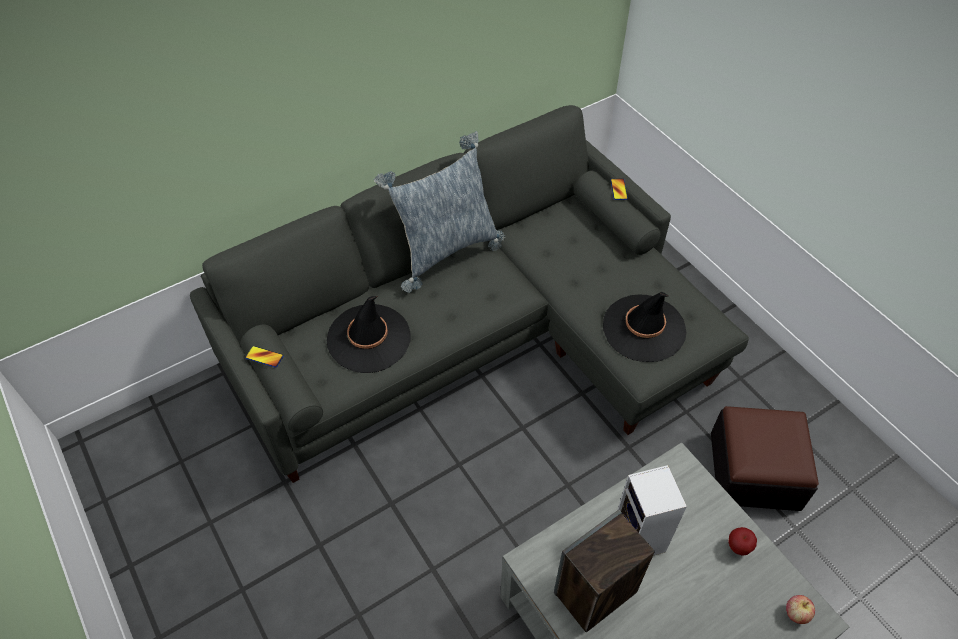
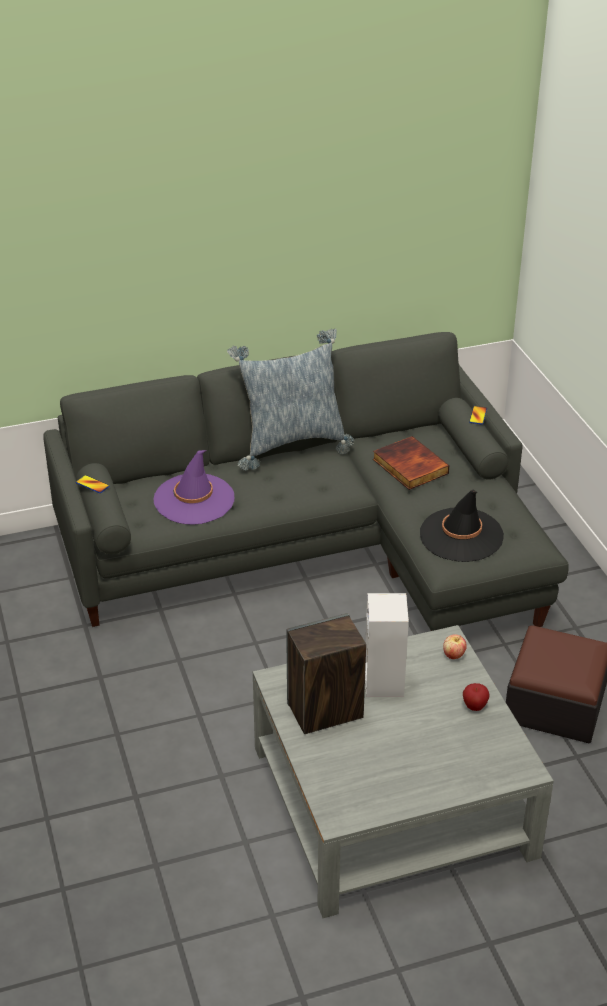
camera: 15 degrees right, 15 degrees down
(369, 338) = (194, 499): black hat -> purple hat
(564, 253) = (409, 466): none -> book
(796, 614) = (506, 761): apple -> apple (453, 655)

